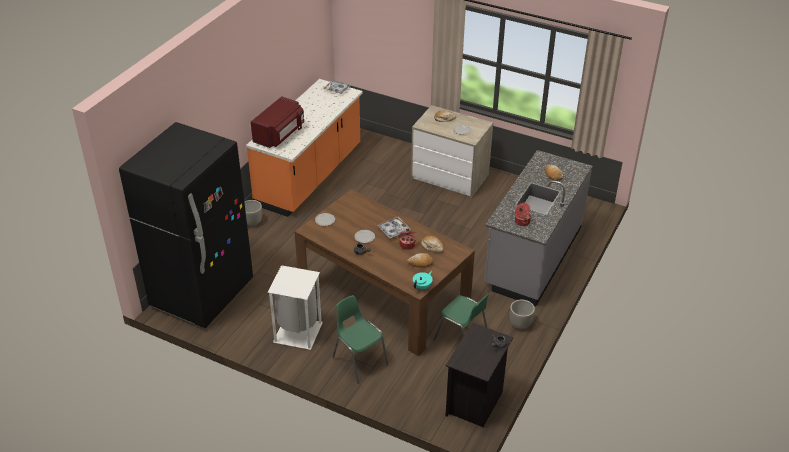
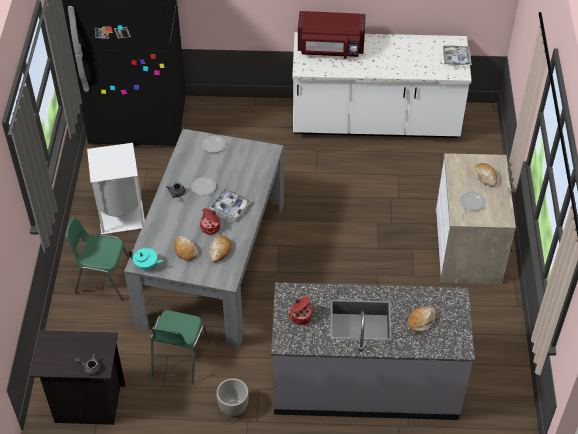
camera: 65 degrees right, 10 degrees up
(252, 222) = (266, 111): planter -> none
(310, 176) = (375, 123): orange counter -> white counter
(359, 361) = (104, 280): green chair -> green chair turned 105 degrees counterclockwise
(384, 296) = (212, 263): brown dining table -> grey dining table

